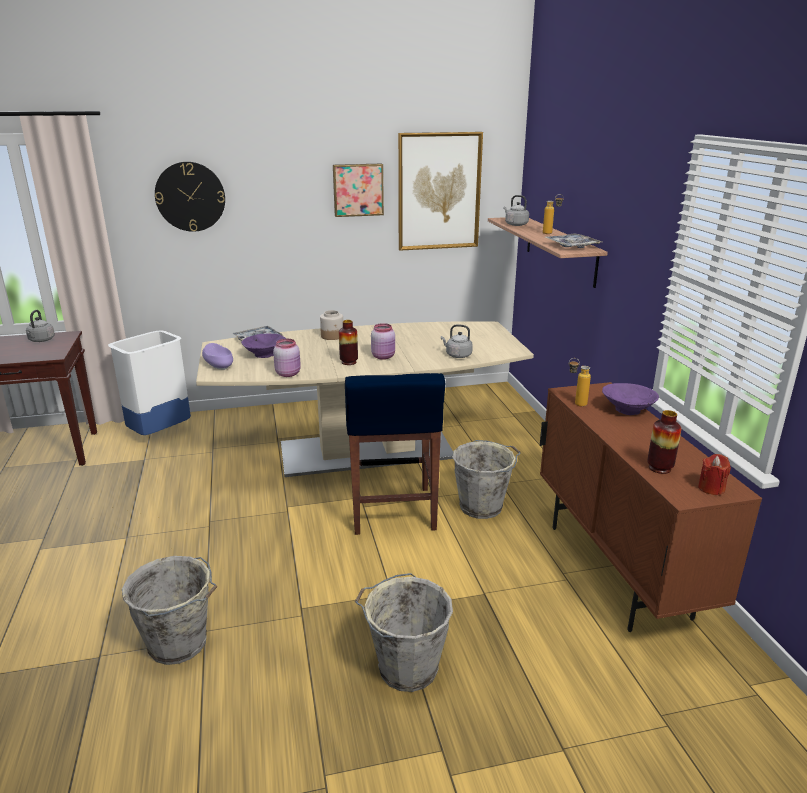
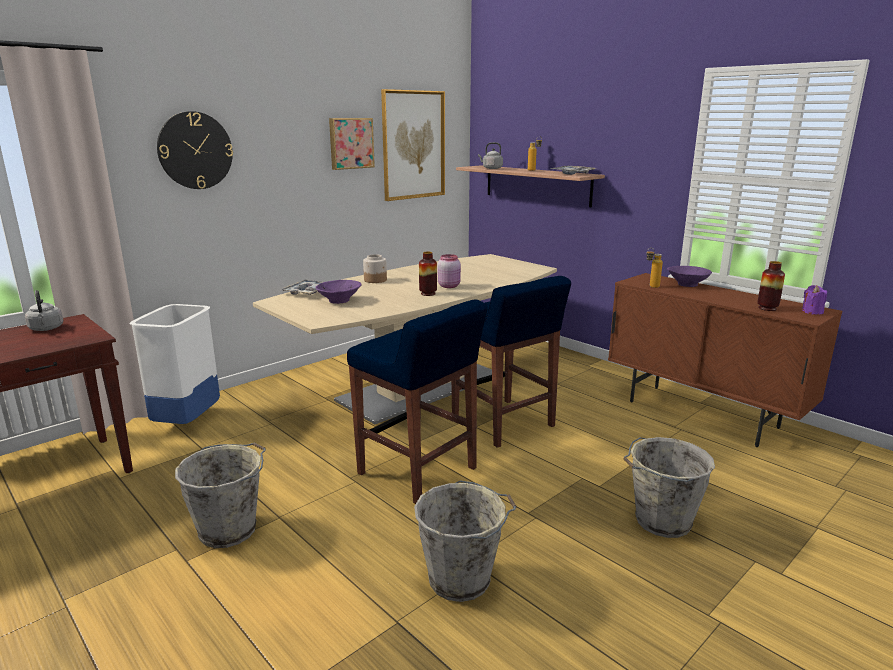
camera: 30 degrees left, 5 degrees down
(218, 364) = (307, 314): purple bowl -> none
(264, 535) = (418, 472): none -> blue stool
(288, 373) = (391, 309): pink jar -> none
(457, 355) = (505, 276): grey kettle -> none
(482, 506) = (565, 401): grey bucket -> grey bucket (230, 529)
(711, 488) = (812, 312): red candle -> purple candle

